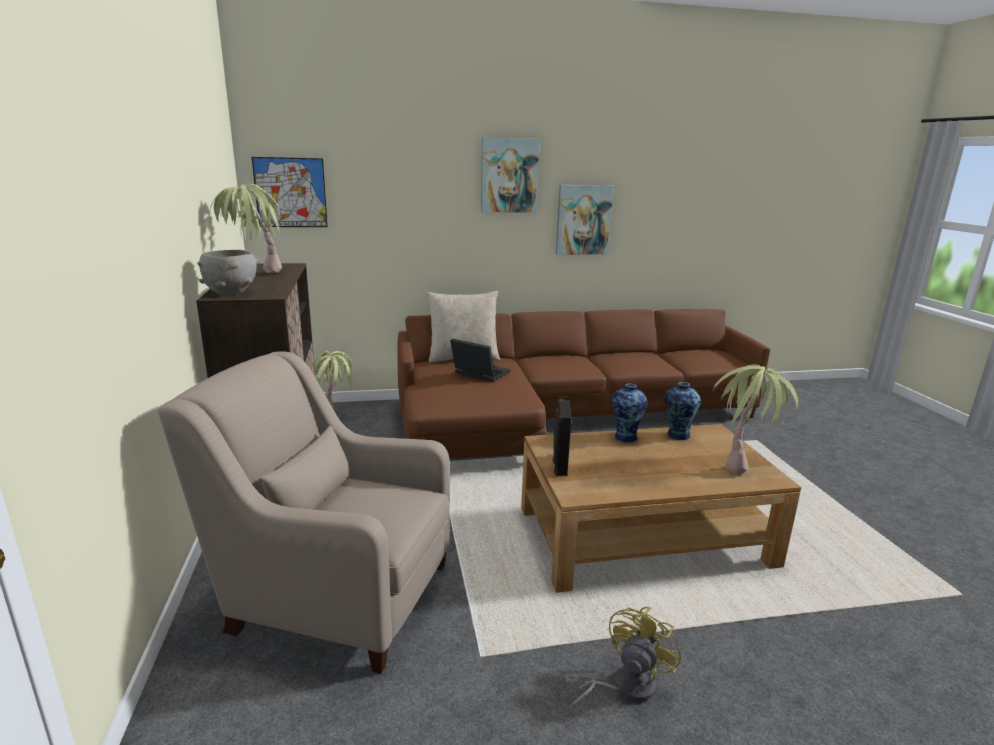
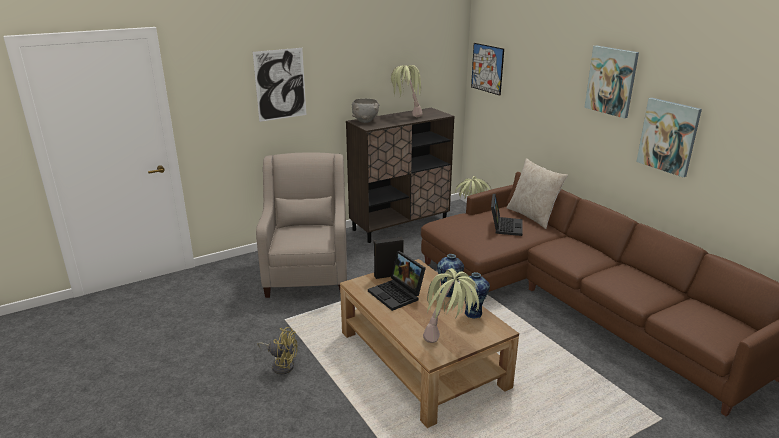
camera: 70 degrees right, 5 degrees up
(120, 229) = (280, 84): none -> picture
(618, 469) = (397, 294): none -> laptop

